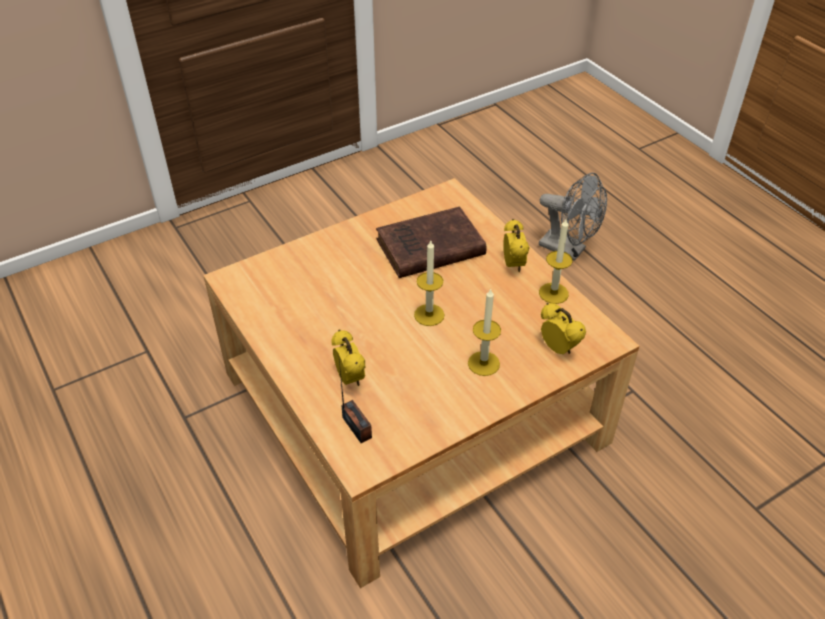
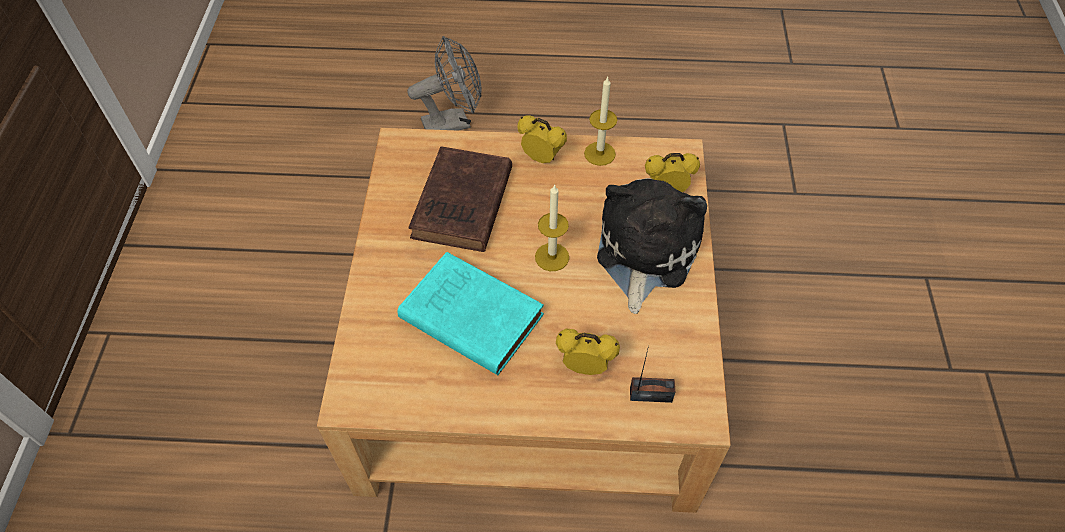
camera: 55 degrees left, 10 degrees up
(340, 298) = (468, 315): none -> turquoise book
(483, 363) = (644, 252): candle -> plush toy

